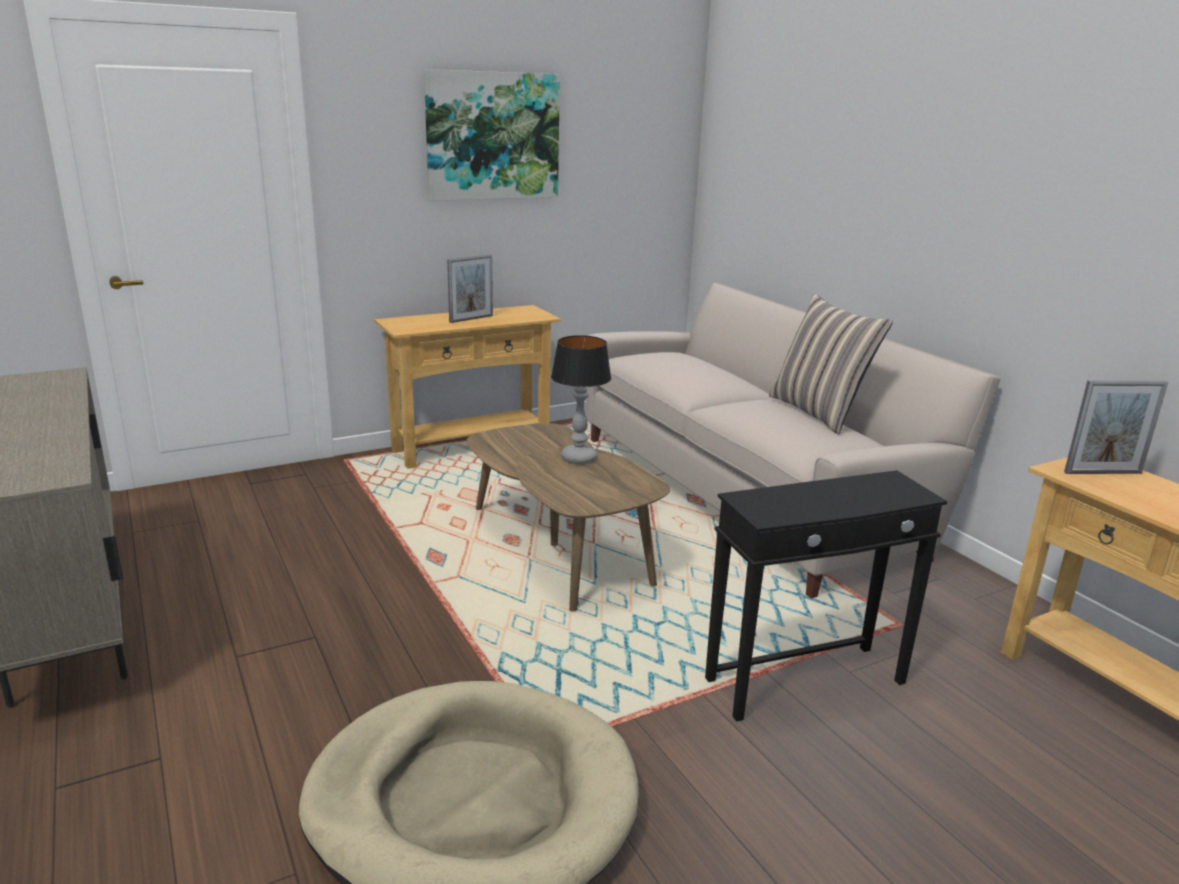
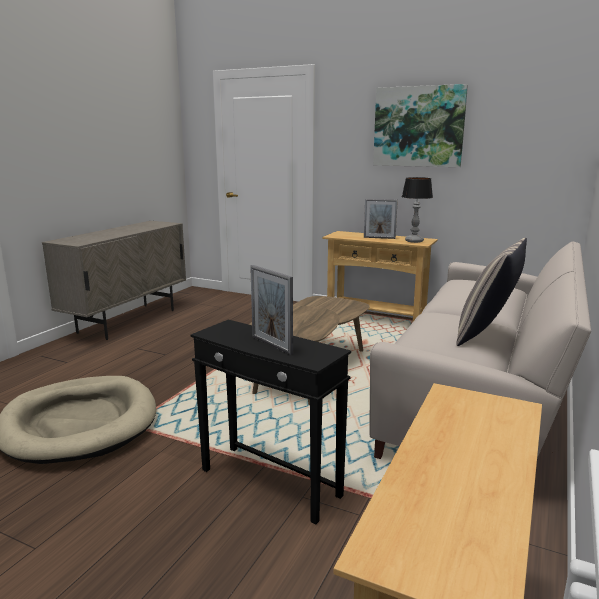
camera: 55 degrees right, 5 degrees down
(579, 458) = (317, 314): table lamp -> table lamp (414, 241)
(1103, 473) = (483, 412): picture frame -> picture frame (271, 345)

